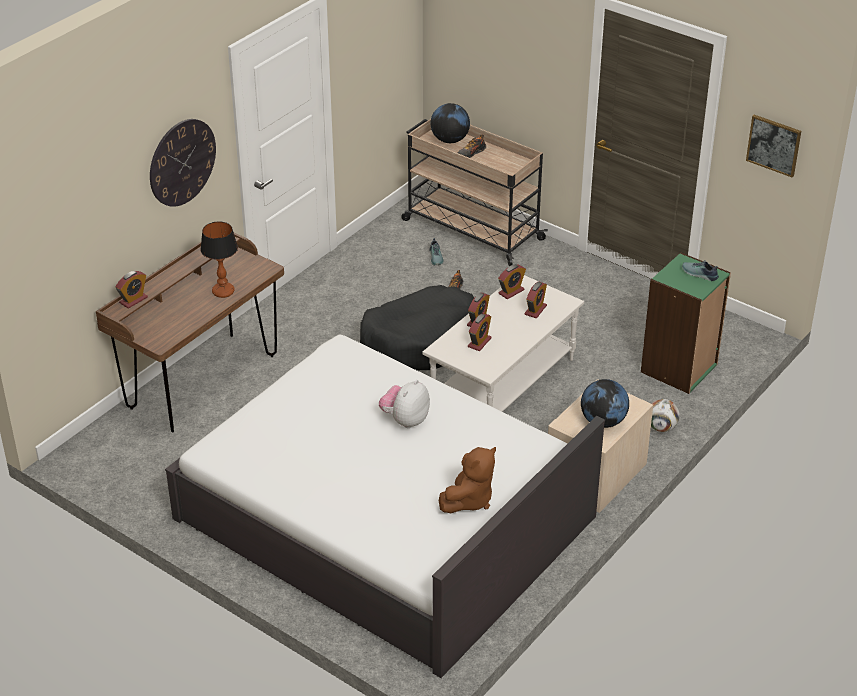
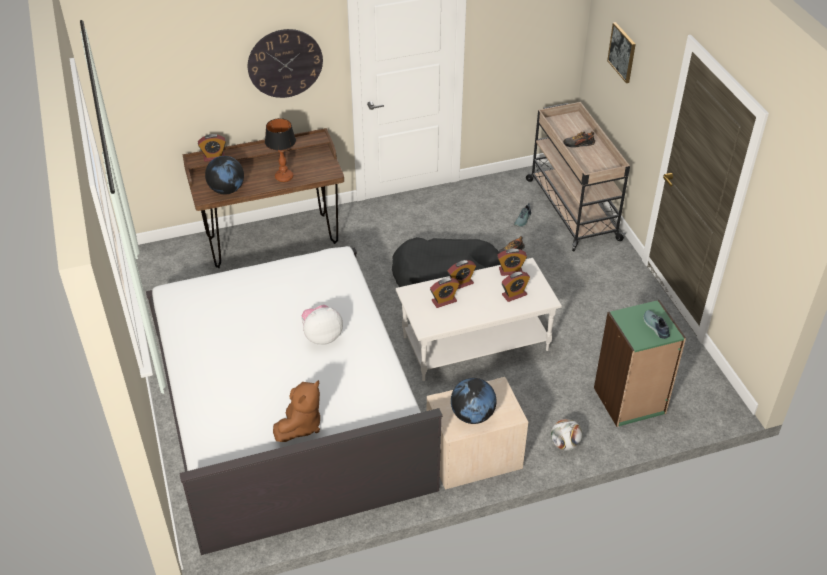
camera: 35 degrees right, 5 degrees up
(450, 140) = (573, 127): globe -> globe (227, 190)
(469, 500) = (300, 425): brown plush toy -> brown plush toy turned 45 degrees counterclockwise
(774, 145) = (780, 236): picture -> picture (622, 52)

